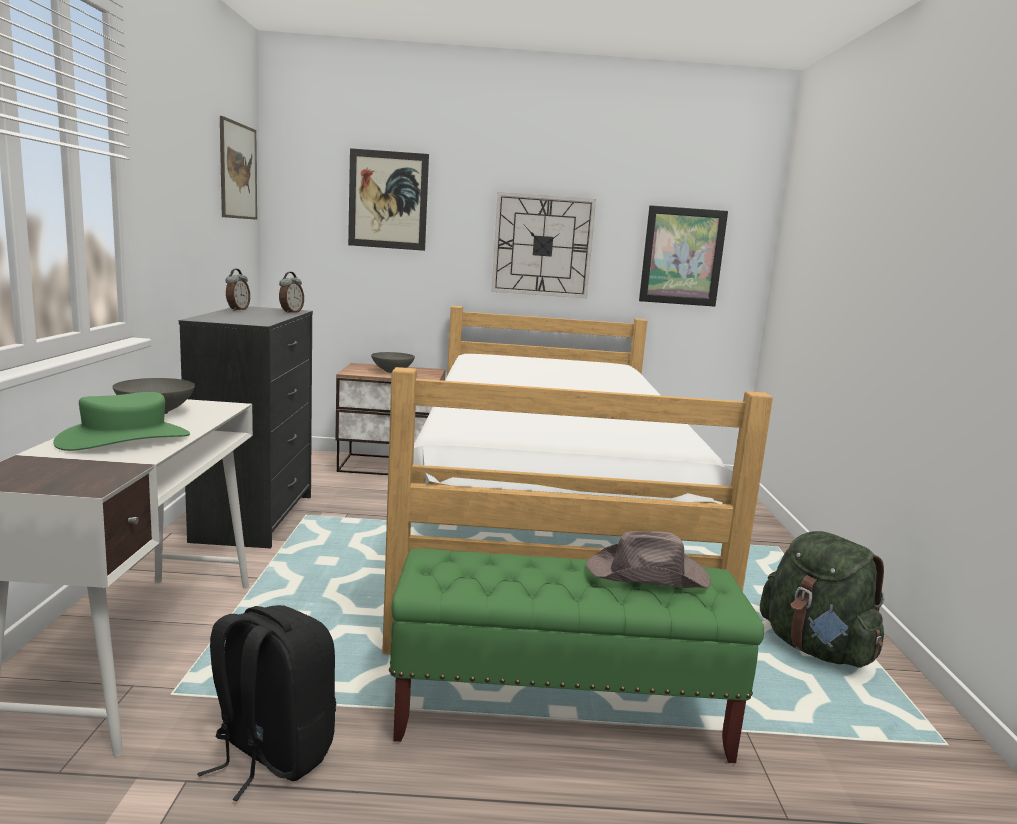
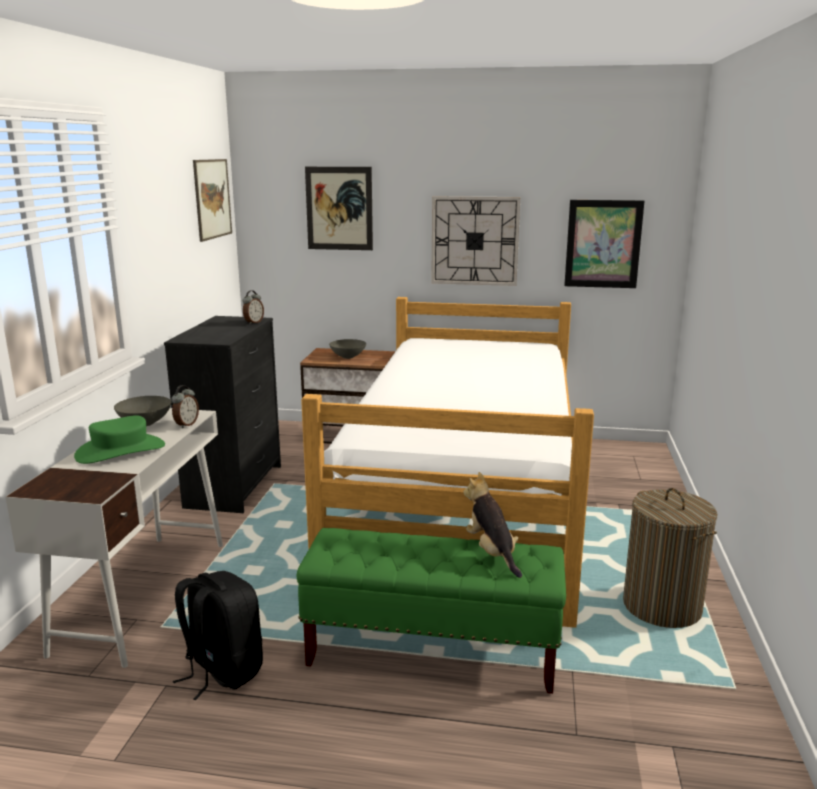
camera: 10 degrees right, 5 degrees up
(237, 310) = (212, 323): alarm clock -> alarm clock (186, 424)
(648, 575) = (492, 552): brown hat -> plush toy
(816, 649) = (662, 606): green backpack -> laundry basket

